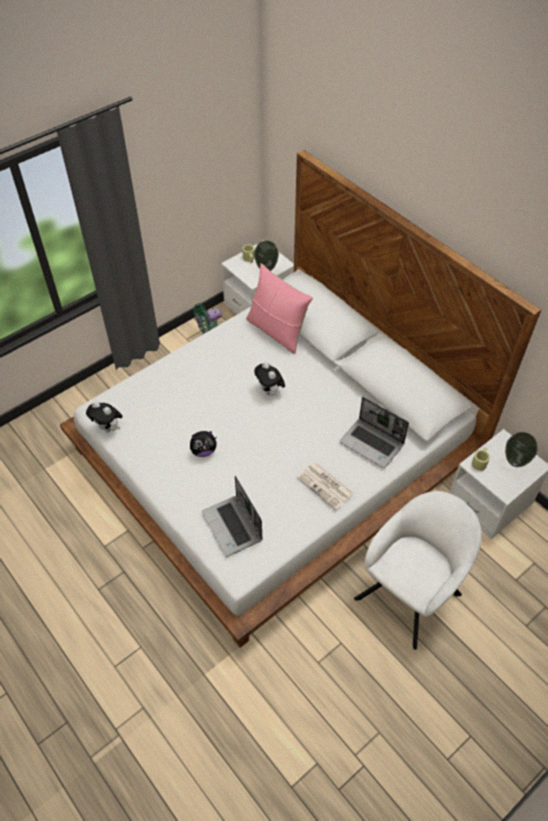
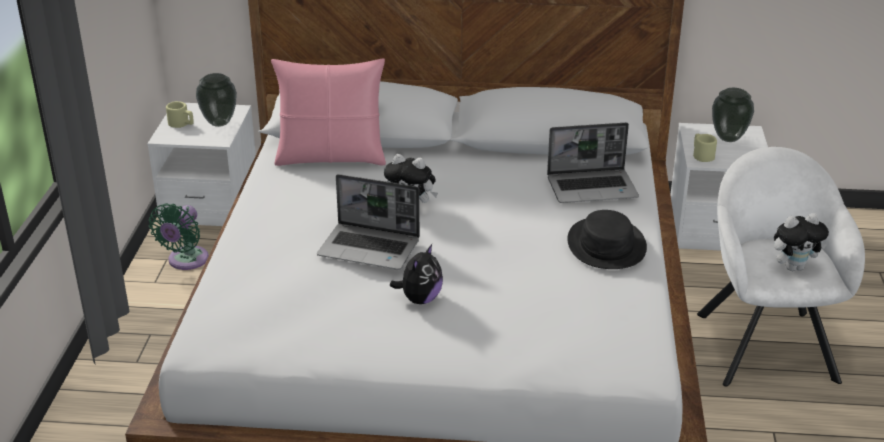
camera: 45 degrees left, 20 degrees down
(108, 428) = (252, 354): plush toy -> plush toy (794, 267)
(233, 526) = (571, 339): laptop -> laptop (370, 248)
(326, 486) = (606, 245): newspaper -> black hat

